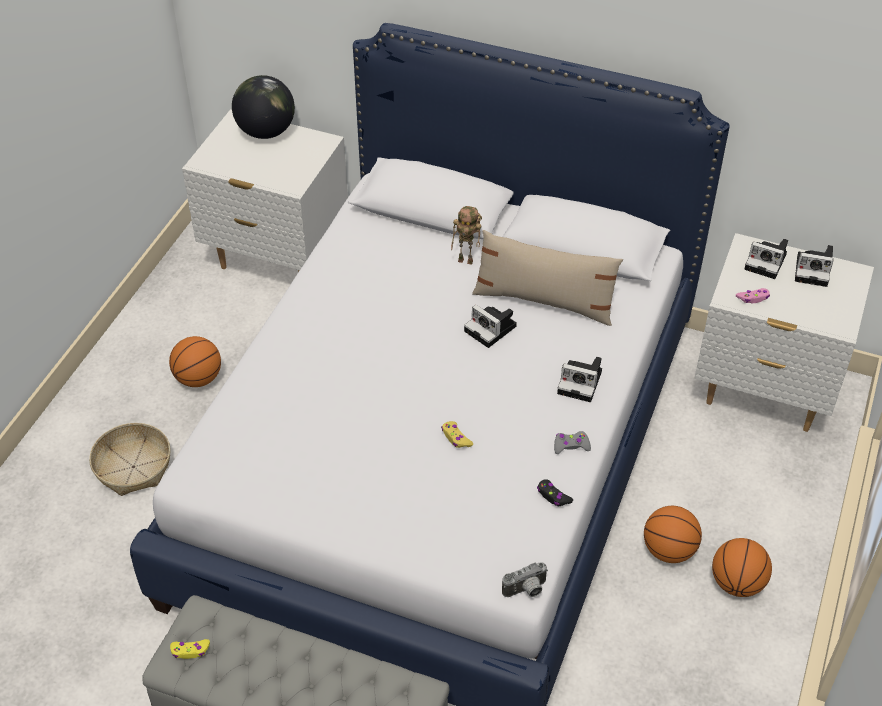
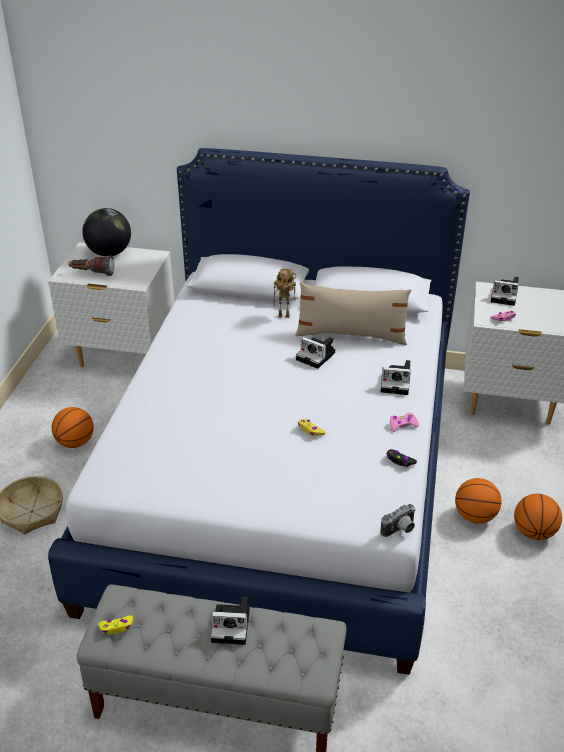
camera: 10 degrees left, 10 degrees down
(239, 163) = (92, 274): none -> flashlight
(571, 446) = (402, 425): grey game controller -> pink game controller
(814, 270) = (540, 298): camera -> camera (232, 625)

